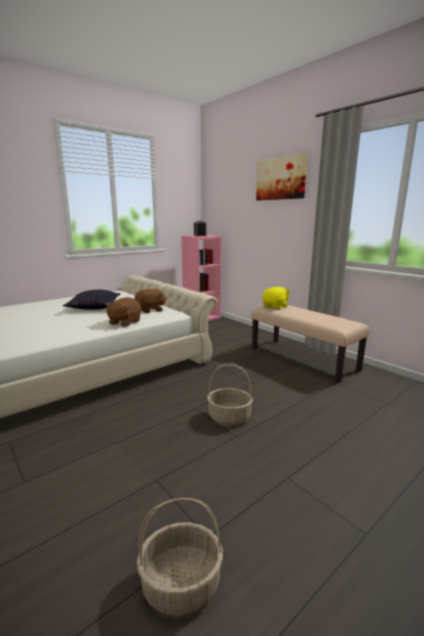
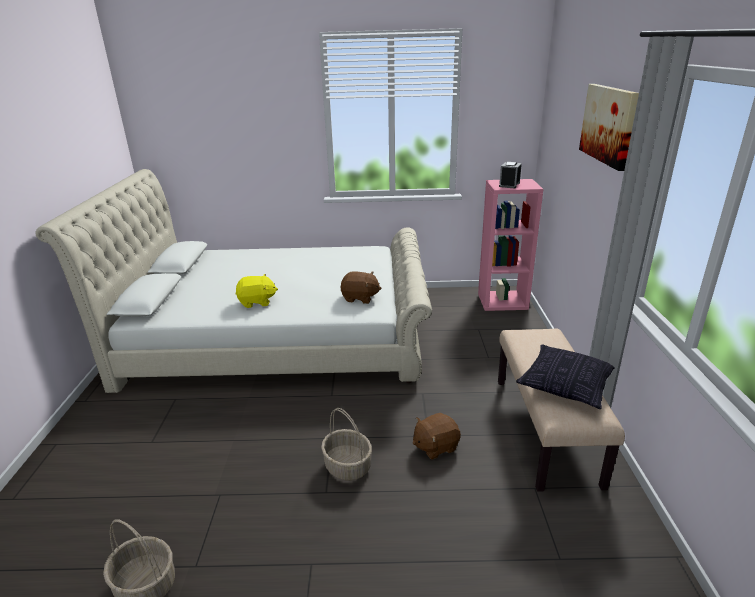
camera: 40 degrees right, 10 degrees up
(94, 307) = (318, 275): pillow -> pillow (565, 385)
(124, 322) = (310, 311): brown plush toy -> brown plush toy (435, 446)
(275, 306) = (533, 336): yellow plush toy -> yellow plush toy (257, 302)

